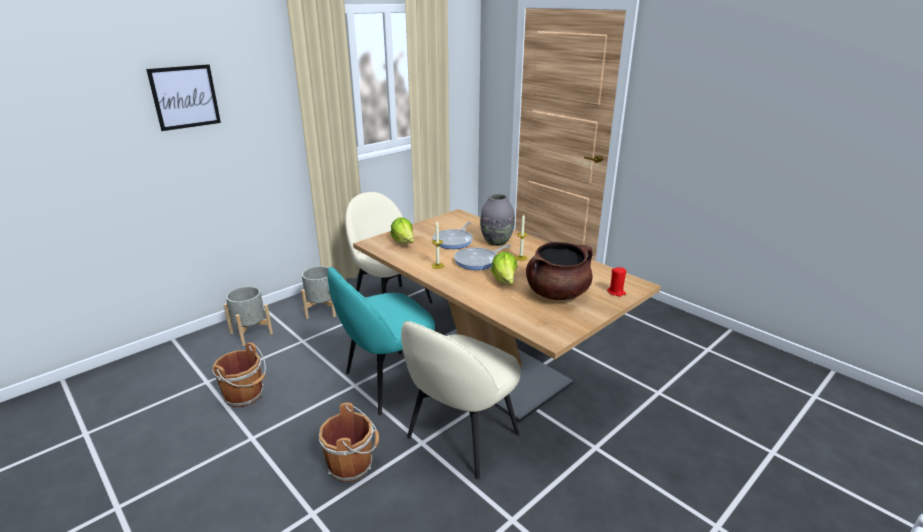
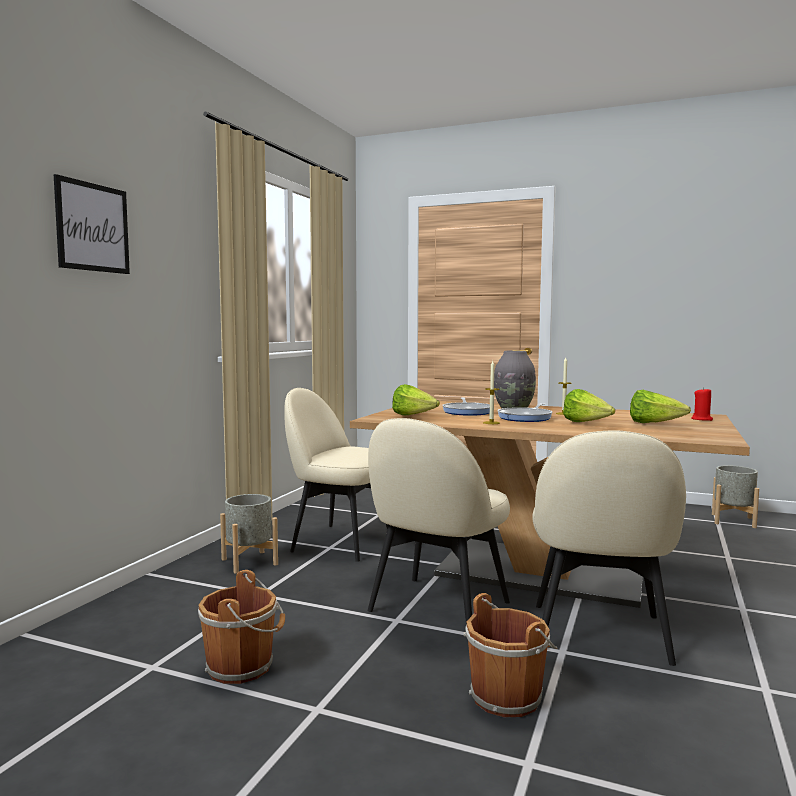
camera: 25 degrees left, 20 degrees down
(251, 333) = (165, 602): grey planter -> grey planter (733, 521)
(387, 382) = (437, 608): turquoise chair -> beige chair
(557, 293) = (654, 424): brown cooking pot -> lettuce

